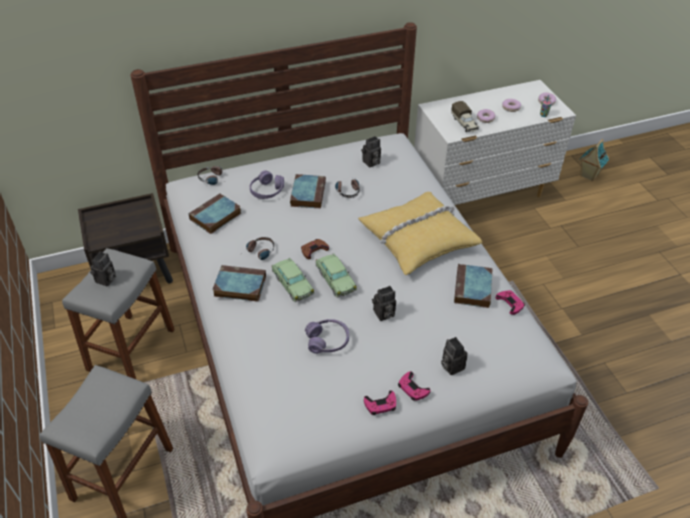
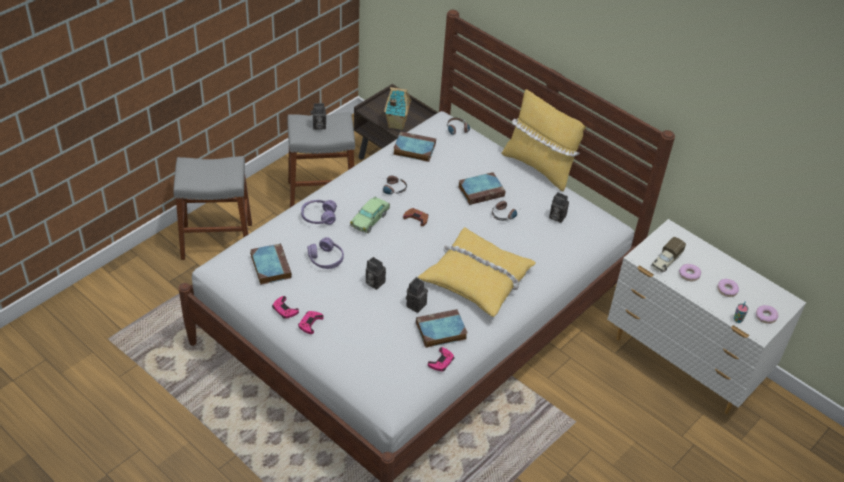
camera: 60 degrees right, 0 degrees up
(238, 286) = (348, 191): book -> book (270, 266)
(267, 191) = (466, 166): purple headphones -> purple headphones (318, 216)
(299, 149) = (539, 167): none -> yellow pillow
(335, 280) = (391, 242): toy car -> none
(451, 366) = (346, 340): camera -> camera (415, 304)
(588, 175) = (805, 452): toy house -> toy house (396, 124)

